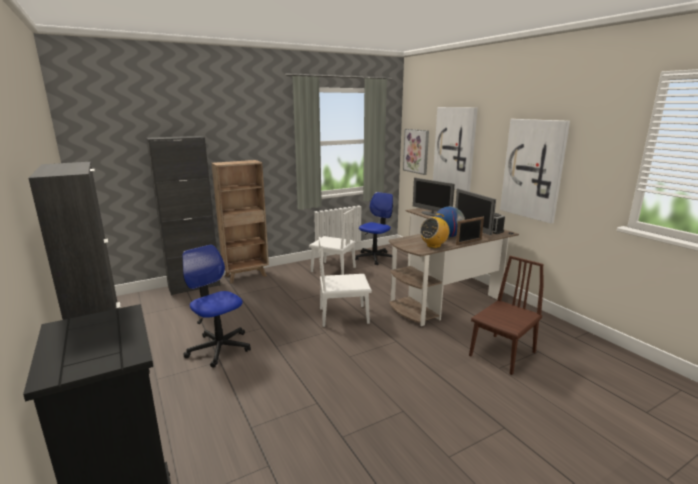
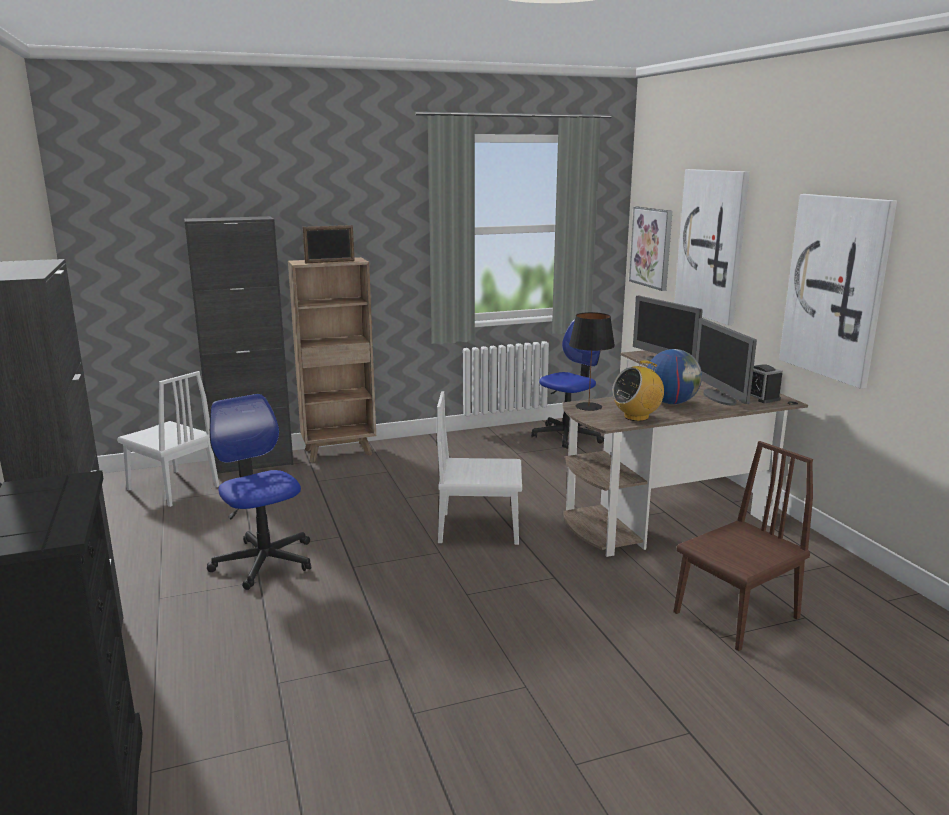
camera: 10 degrees right, 0 degrees up
(333, 269) = (487, 451): white chair -> white chair (173, 488)
(404, 241) = (589, 406): none -> black table lamp
(469, 242) = (704, 414): picture frame -> picture frame (330, 262)

